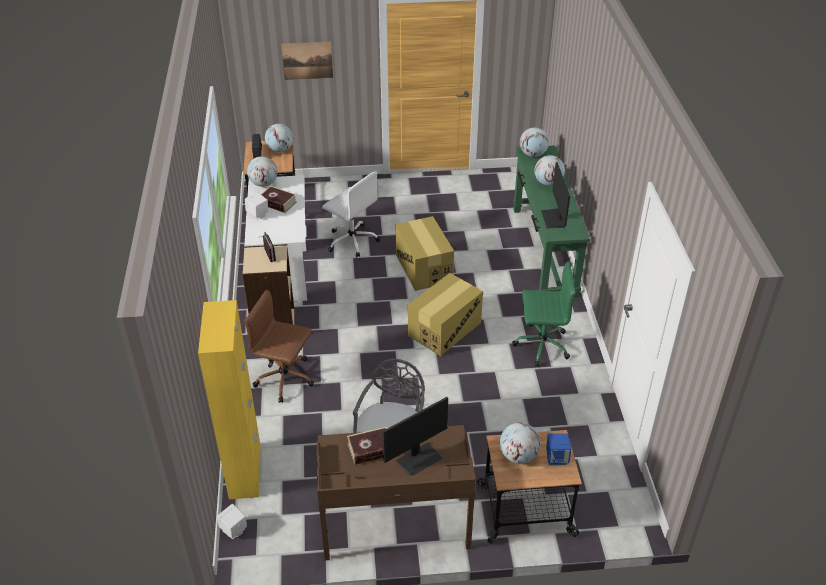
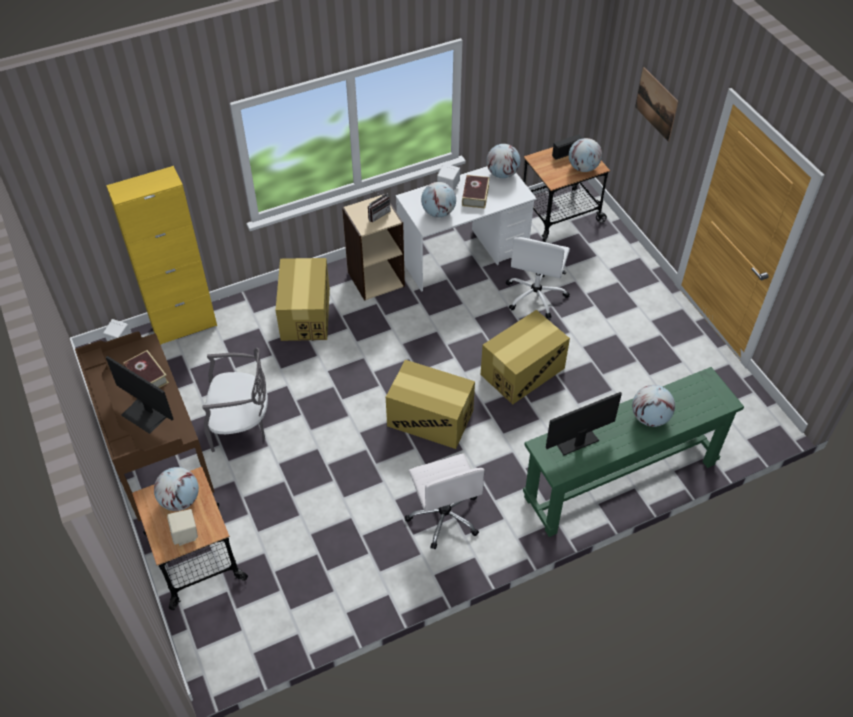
camera: 70 degrees right, 10 degrees up
(285, 379) = (305, 314): brown office chair -> cardboard box
(533, 154) = (705, 387): globe -> globe (438, 212)
(541, 345) = (444, 516): green office chair -> white office chair
(557, 458) = (186, 535): blue speaker -> beige speaker

